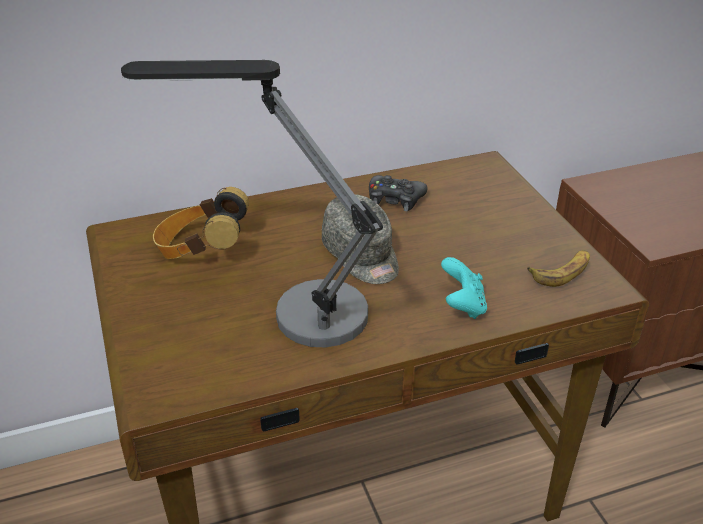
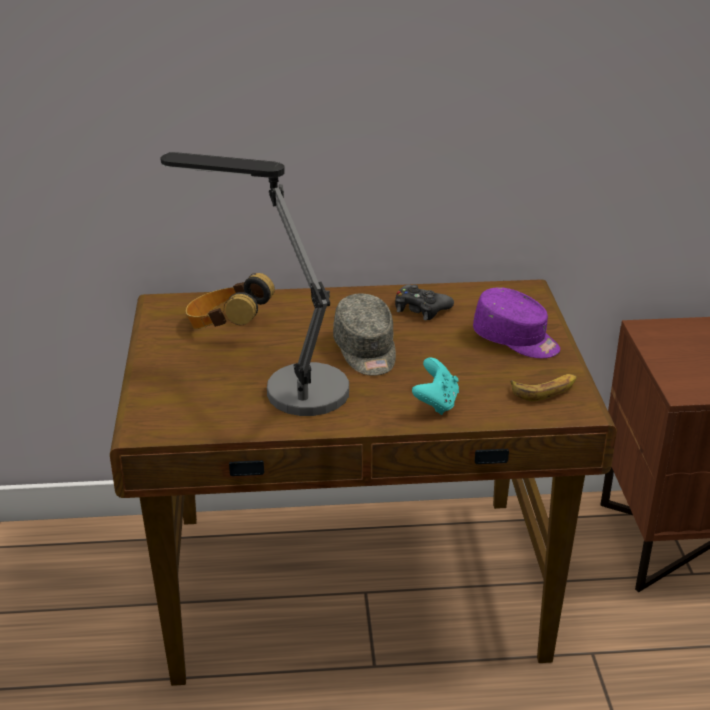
camera: 15 degrees right, 5 degrees down
(505, 219) = (516, 340): none -> purple cap

